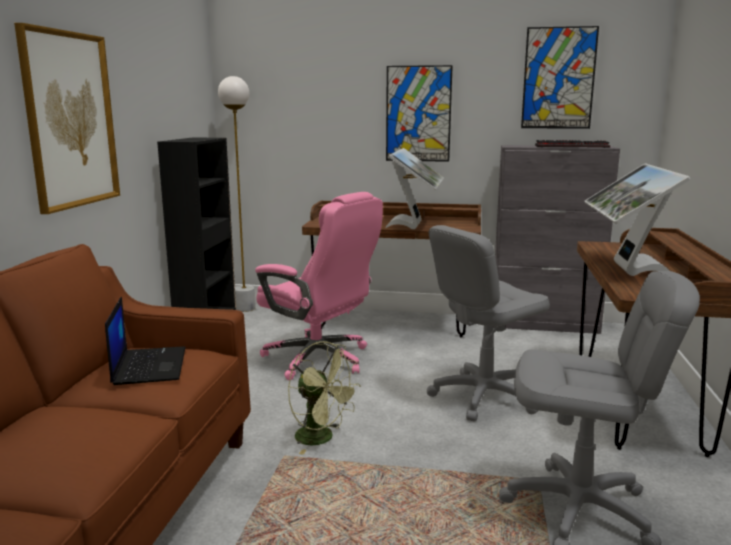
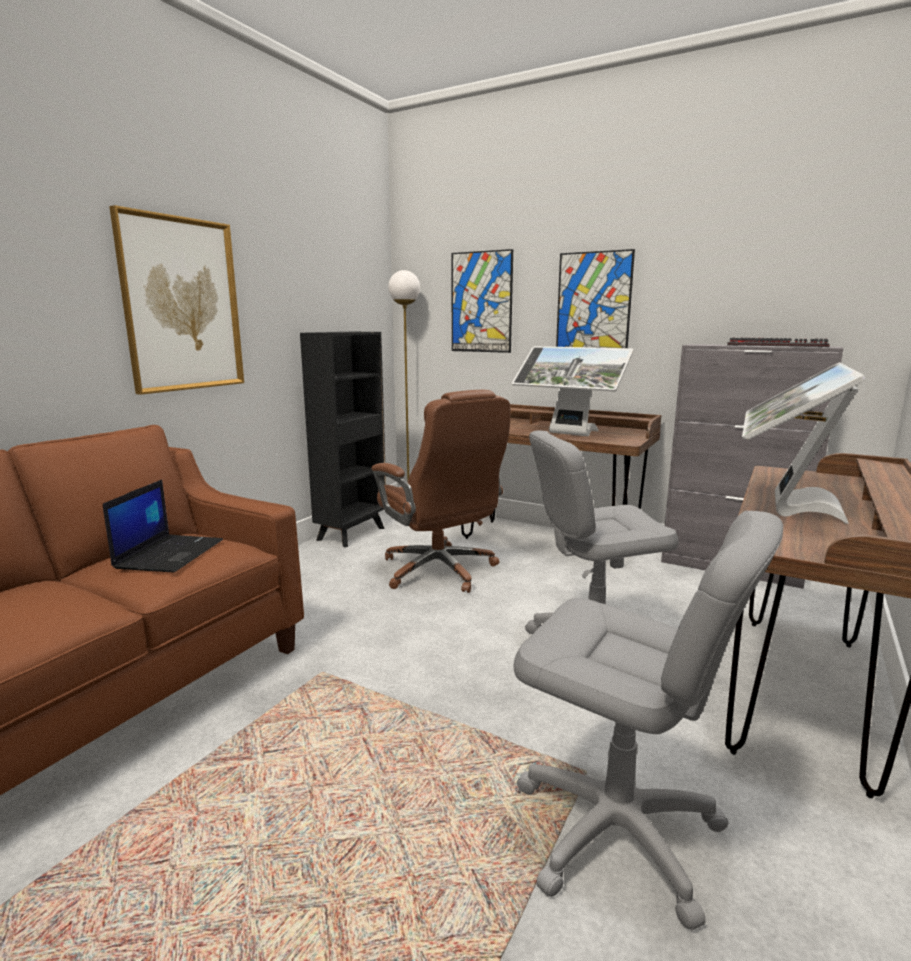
camera: 20 degrees right, 0 degrees up
(319, 359) = (440, 571): pink office chair -> brown office chair
(322, 438) = (375, 660): green fan -> none
(415, 225) = (569, 434): monitor -> monitor turned 90 degrees clockwise
(558, 78) = (769, 259): picture -> picture (481, 302)

